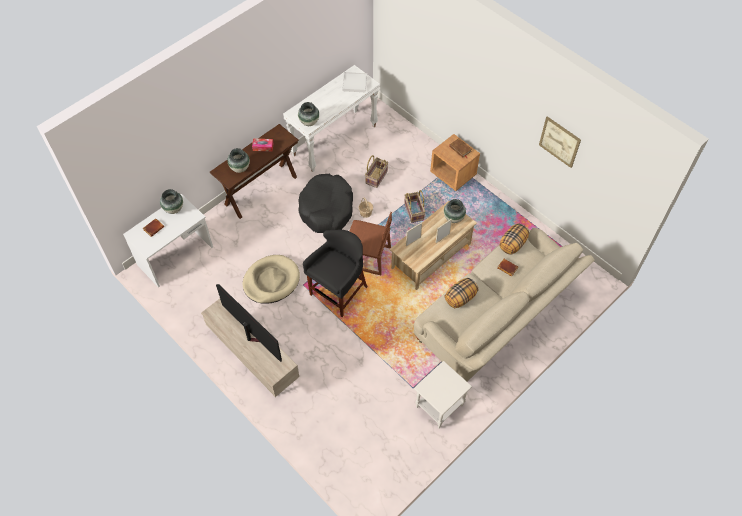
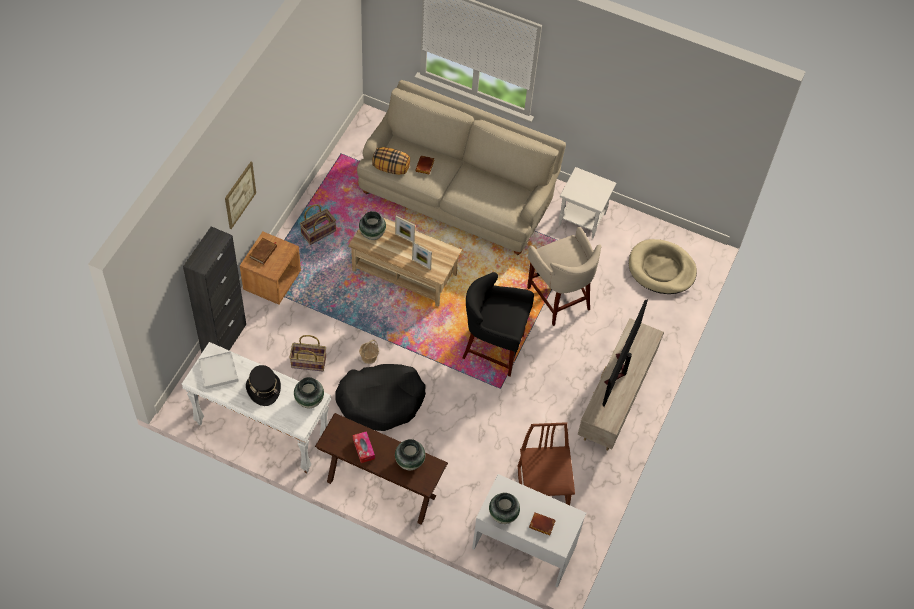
camera: 115 degrees left, 0 degrees up
(271, 281) = (510, 423): beige dog bed -> beige dog bed (661, 269)
(330, 102) = (263, 389): none -> black hat
(366, 356) = (559, 297): none -> beige stool
(367, 257) = (433, 334): brown chair -> brown chair (543, 488)
(414, 137) = (224, 339): none -> black cabinet
(414, 212) = (347, 306): basket -> basket (318, 232)
(460, 298) = (481, 198): pillow -> none
(559, 142) = (302, 91): picture -> picture (240, 195)

